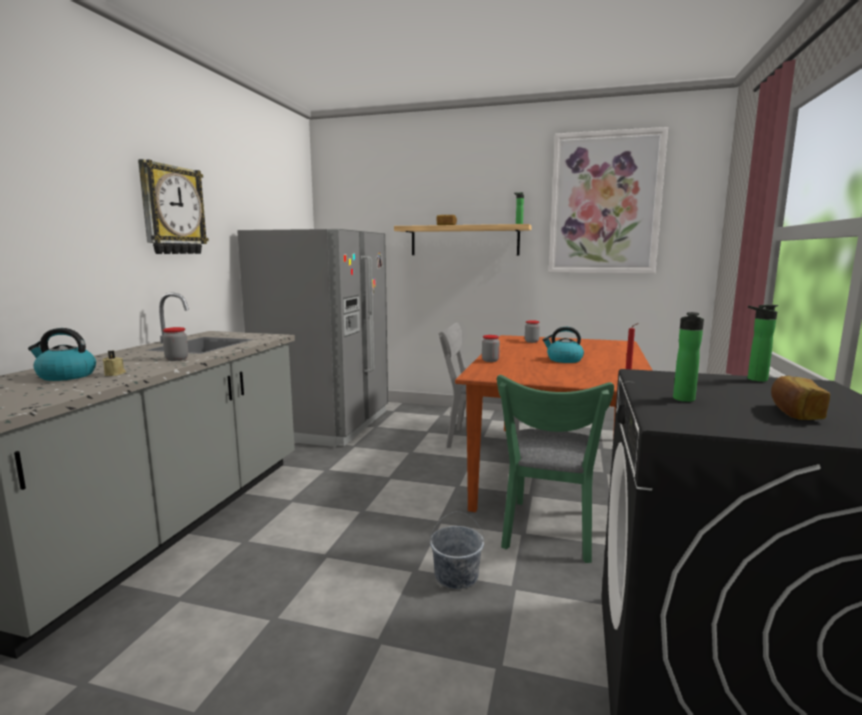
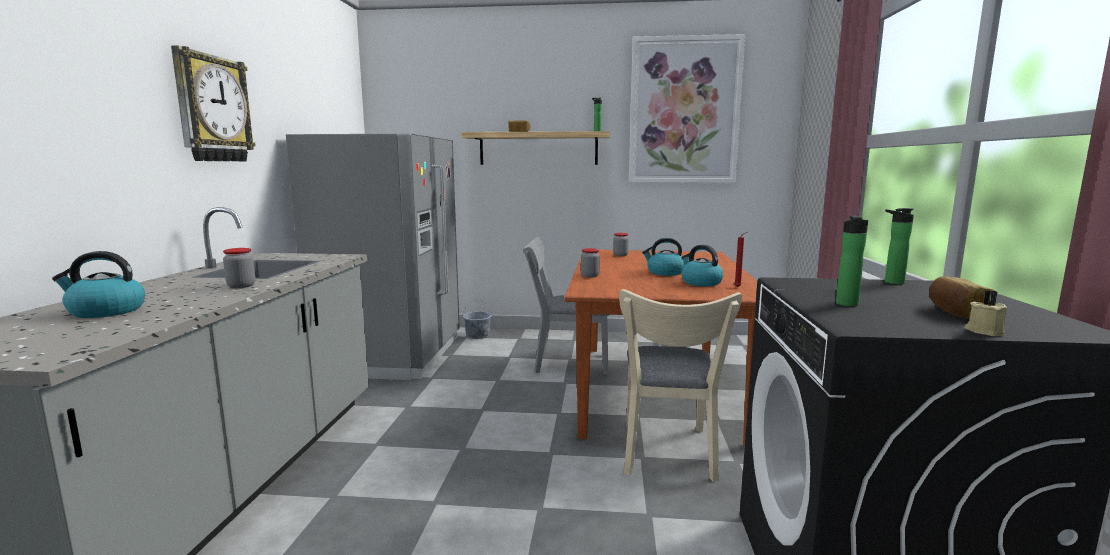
camera: 10 degrees left, 0 degrees up
(115, 374) = (172, 306): beige candle -> beige candle (984, 331)
(456, 576) = (585, 509): grey bucket -> grey bucket (477, 335)
(548, 534) = (667, 455): green chair -> beige chair
(593, 371) = (700, 283): none -> kettle

